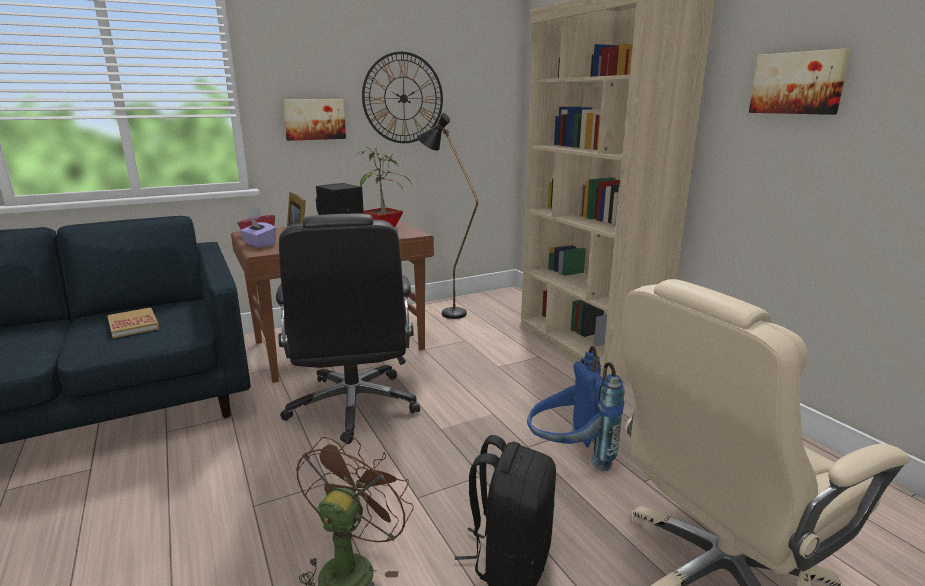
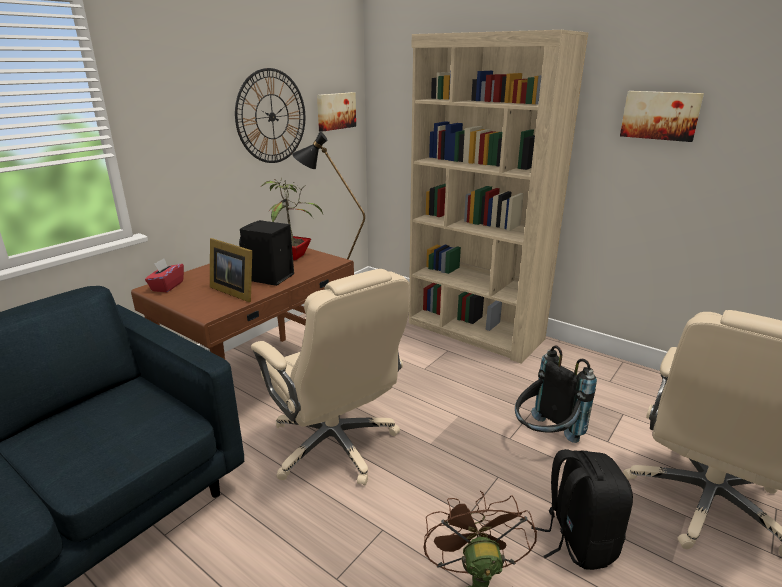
camera: 25 degrees left, 5 degrees up
(133, 325) = (99, 431): book -> none
(259, 244) = (193, 302): purple tissue box -> none
(314, 119) = (192, 148): picture -> picture (335, 111)
(353, 407) = (335, 445): black office chair -> beige office chair
(569, 457) = (544, 438): blue backpack -> black backpack

